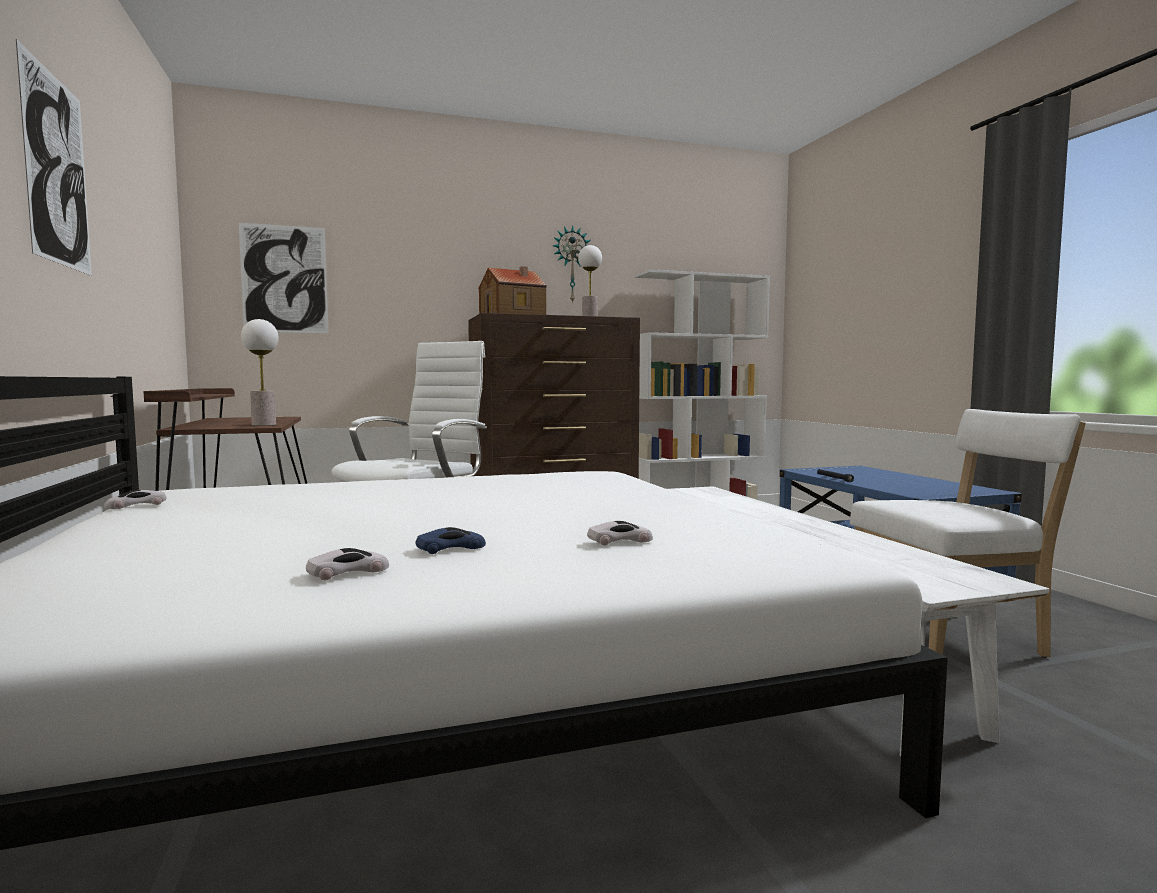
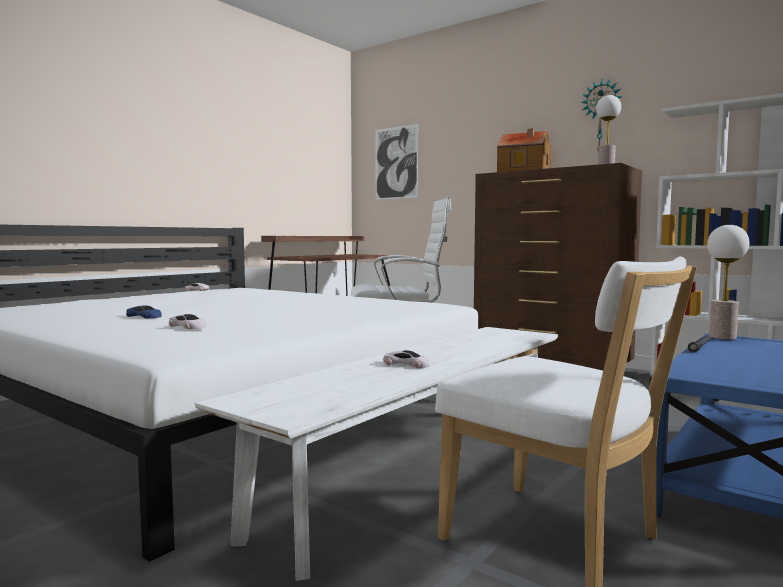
camera: 55 degrees right, 0 degrees up
(57, 170) = (196, 130): picture -> none
(264, 425) = (319, 257): table lamp -> table lamp (722, 337)
(349, 572) = (87, 315): white toy car -> white toy car (407, 364)

